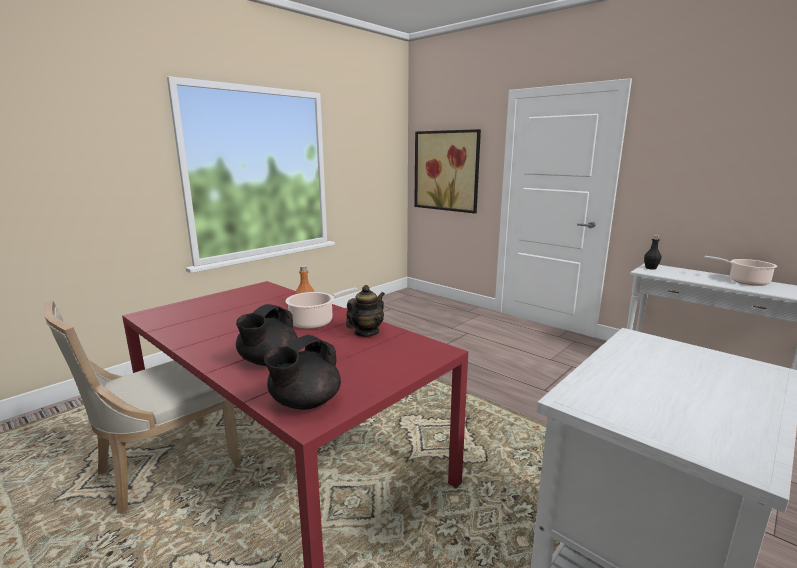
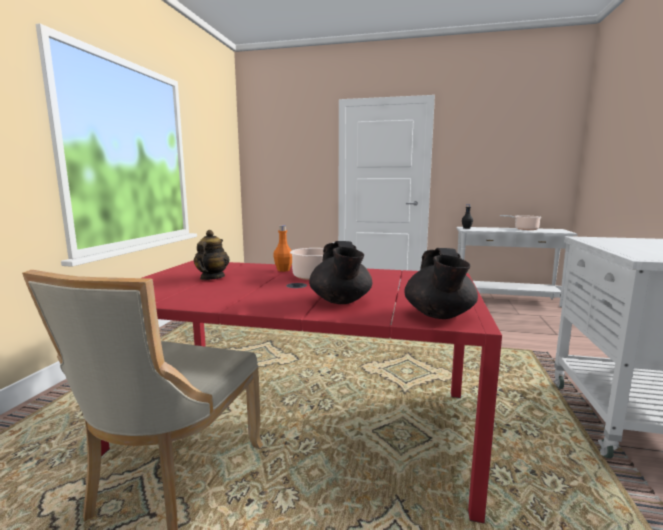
camera: 30 degrees left, 5 degrees down
(366, 333) = (375, 275): teapot -> teapot (212, 277)
(446, 171) = (282, 167): picture -> none

